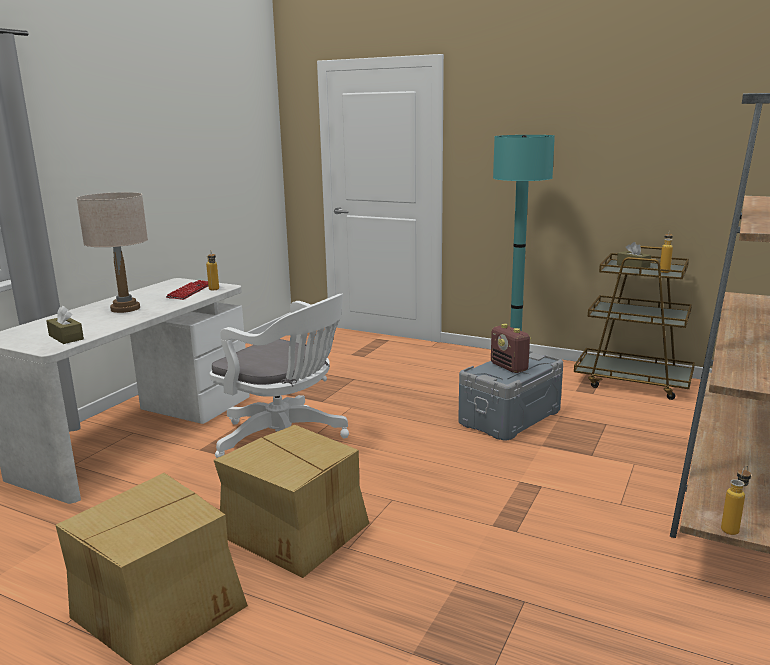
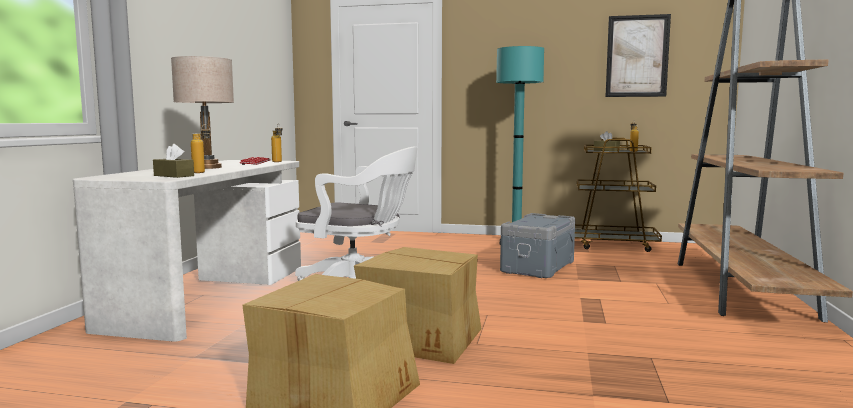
camera: 15 degrees left, 10 degrees down
(509, 367) = (537, 222): radio -> none
(688, 140) = (637, 56): none -> picture
(732, 528) = (788, 283): bottle -> bottle (202, 172)

